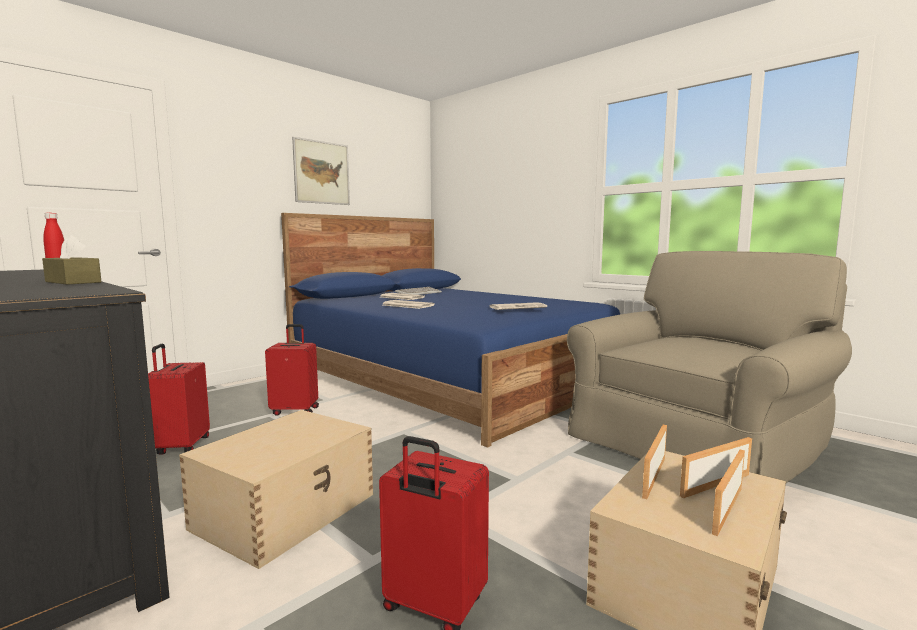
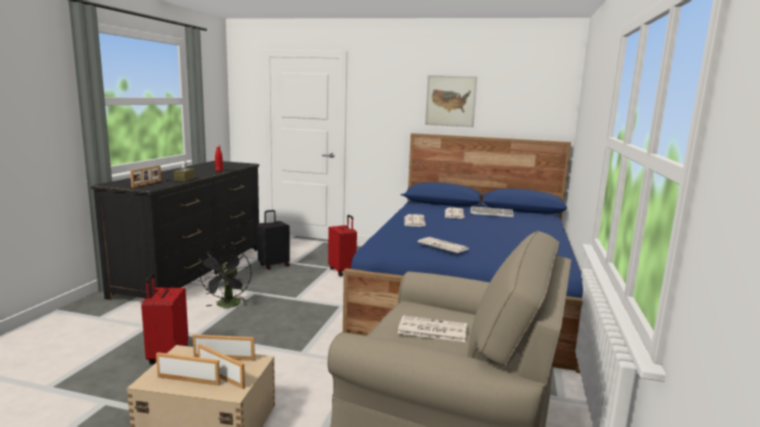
camera: 60 degrees right, 5 degrees up
(41, 291) = (147, 184): none -> picture frame
(181, 446) = (274, 265): red suitcase -> black suitcase
(287, 510) = (228, 306): beige storage box -> black fan
(708, 346) = (431, 330): none -> newspaper

